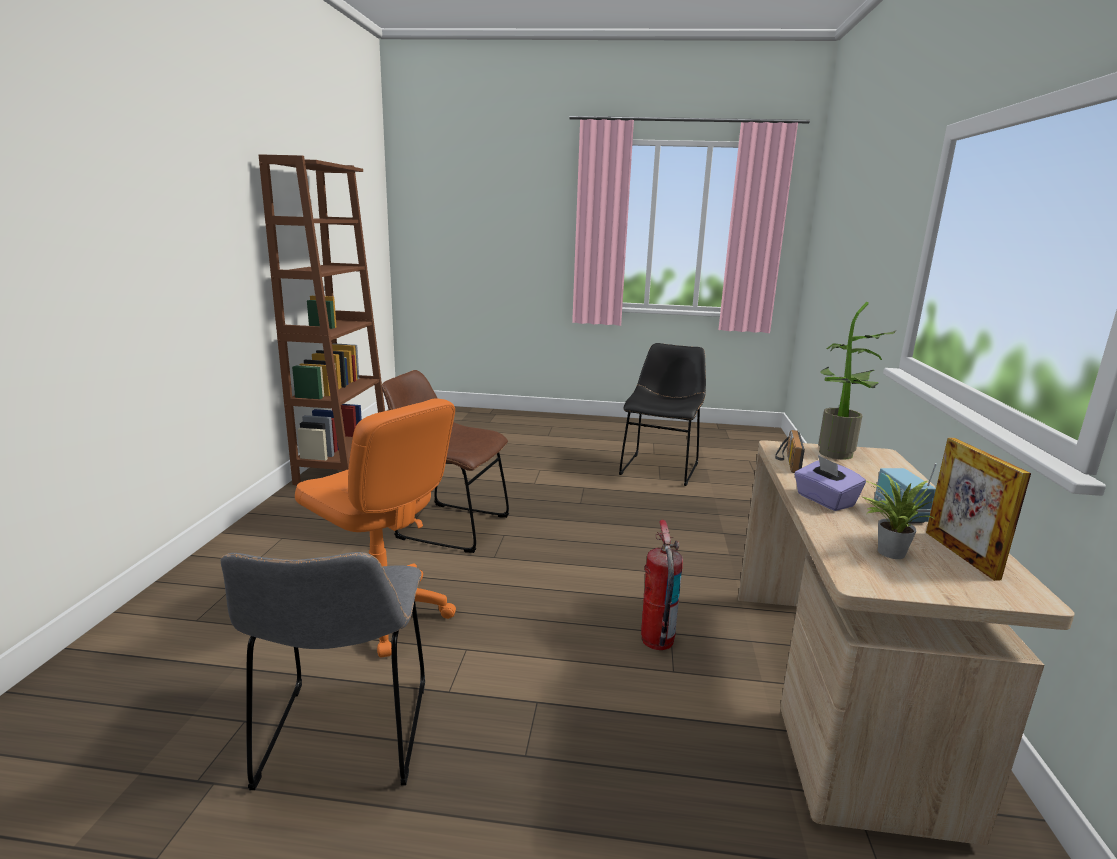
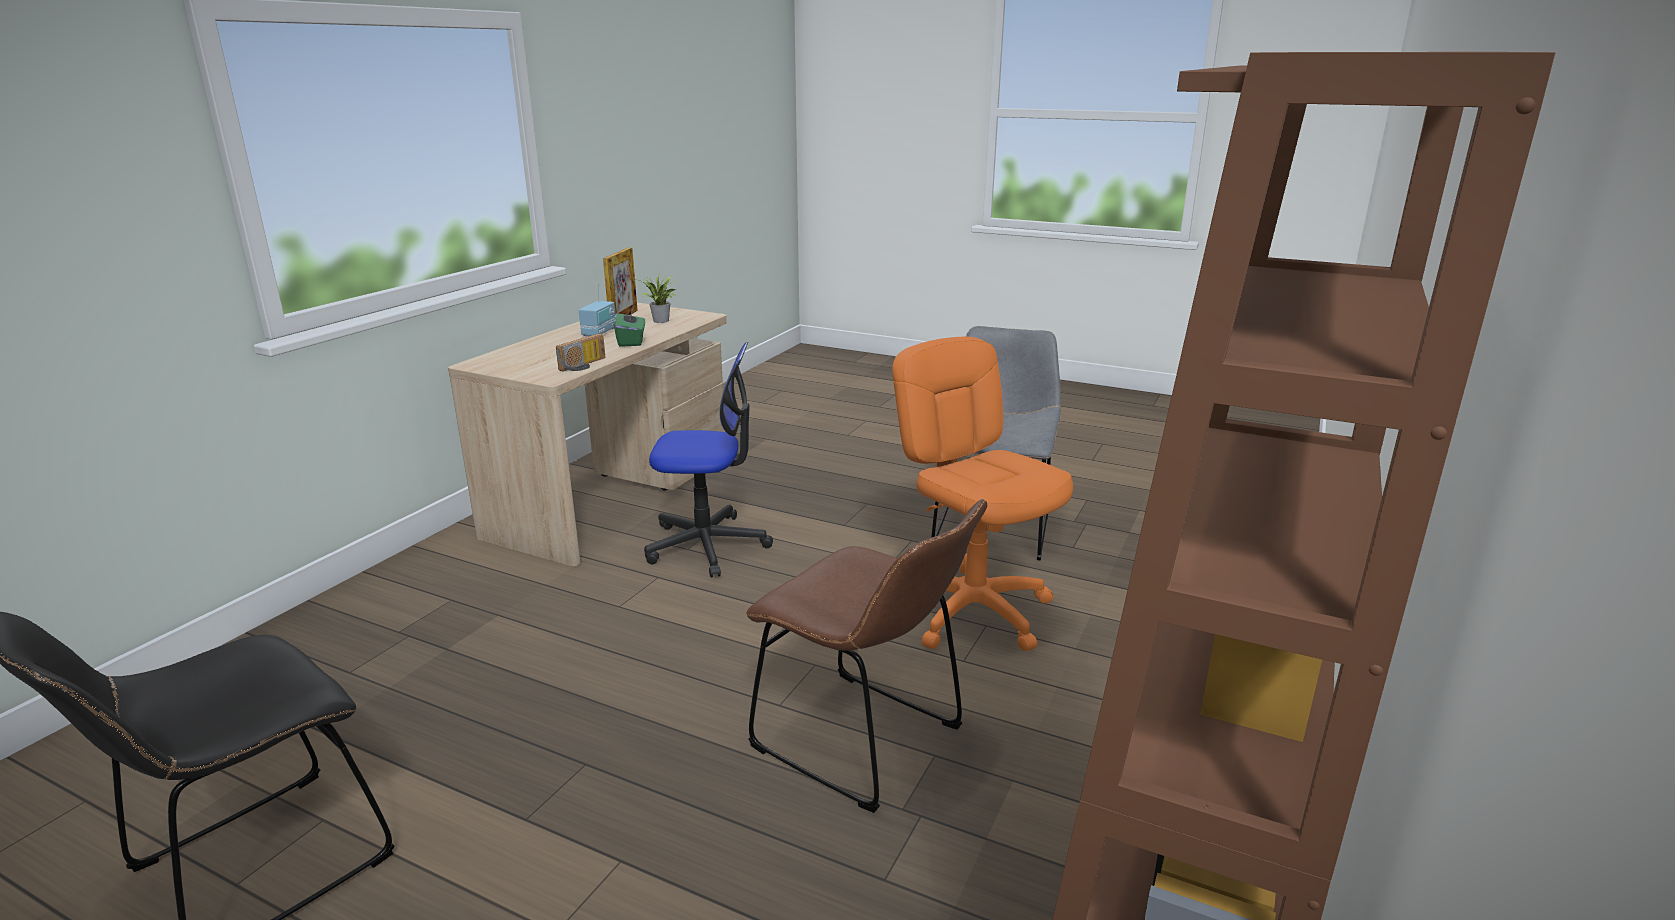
camera: 160 degrees left, 5 degrees up
(656, 640) = (707, 545): fire extinguisher -> office chair
(824, 500) = (631, 341): purple tissue box -> green tissue box
(838, 455) = (521, 366): potted plant -> none

